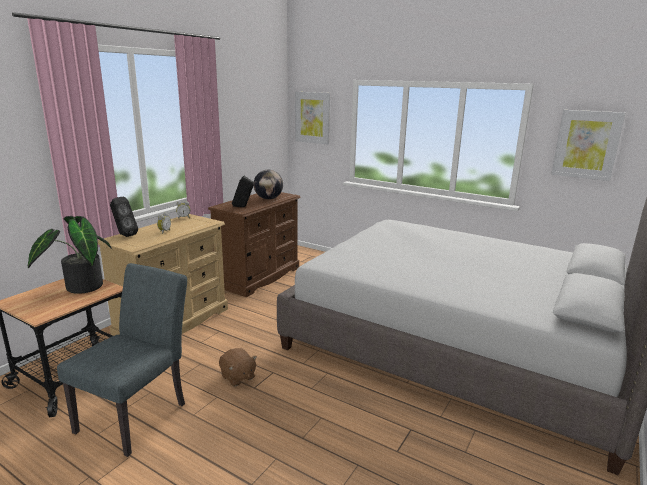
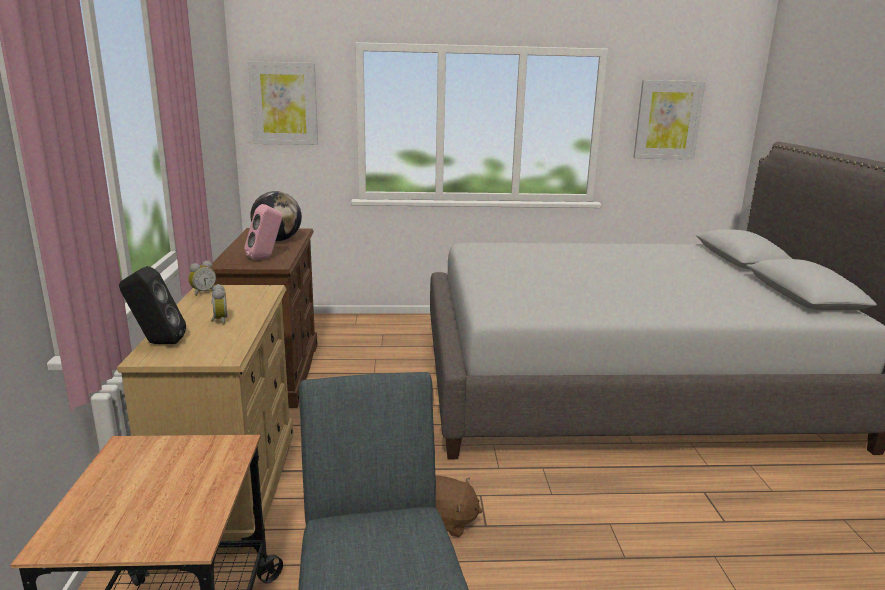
camera: 35 degrees left, 0 degrees up
(80, 287) = (164, 463): potted plant -> none
(243, 207) = (266, 258): black speaker -> pink speaker

